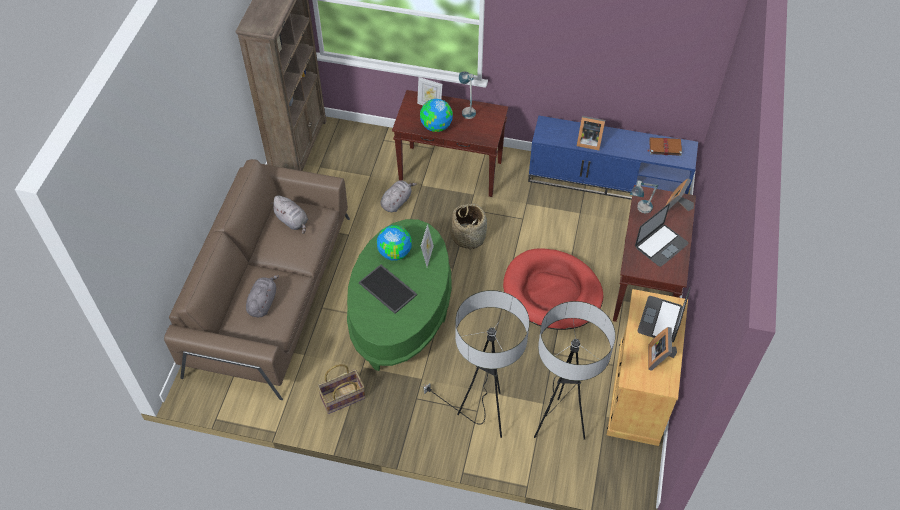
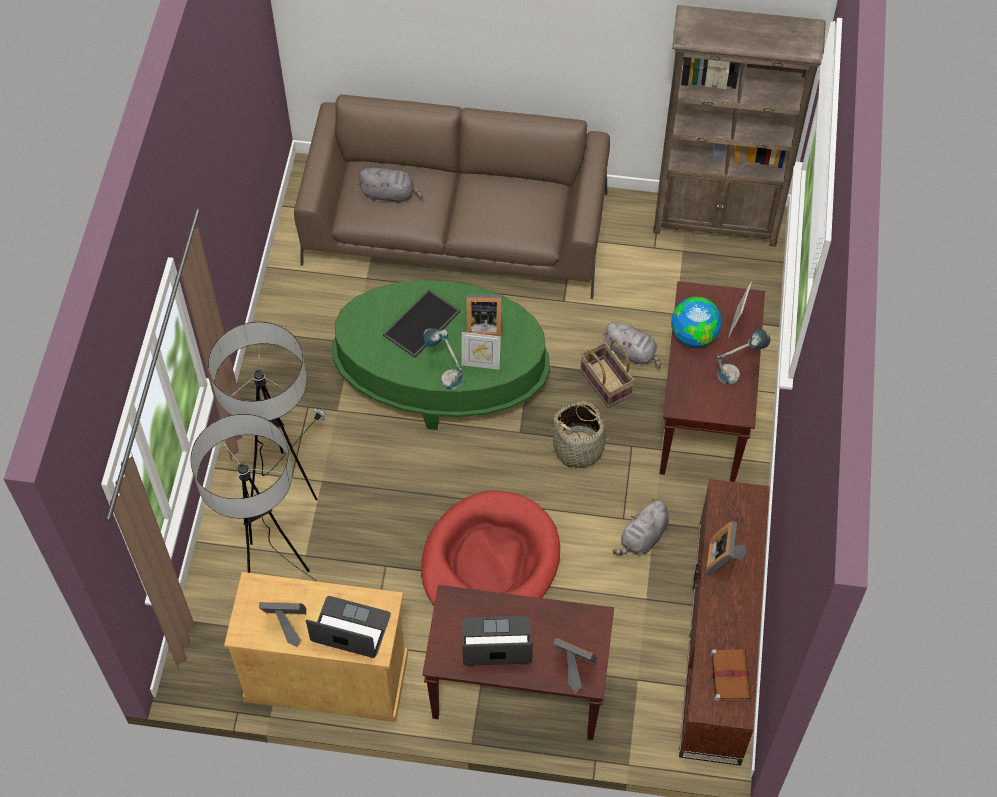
camera: 85 degrees right, 5 degrees up
(292, 221) = (523, 205): grey plush toy -> grey plush toy (642, 538)
(343, 398) = (305, 327): basket -> basket (604, 383)
(394, 252) = (482, 325): globe -> picture frame
(608, 181) = (720, 641): blue tv stand -> brown tv stand
(639, 210) = (561, 614): table lamp -> table lamp (445, 374)
(661, 245) = (496, 642): laptop -> laptop turned 135 degrees clockwise

